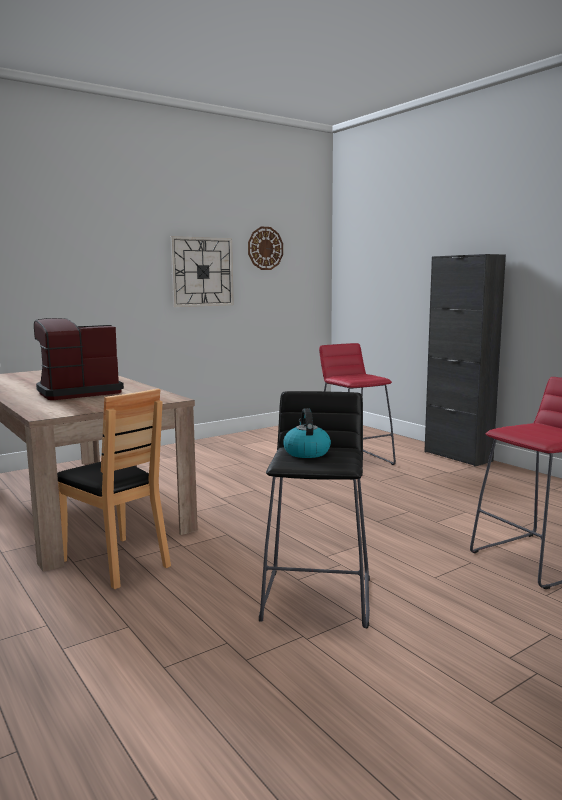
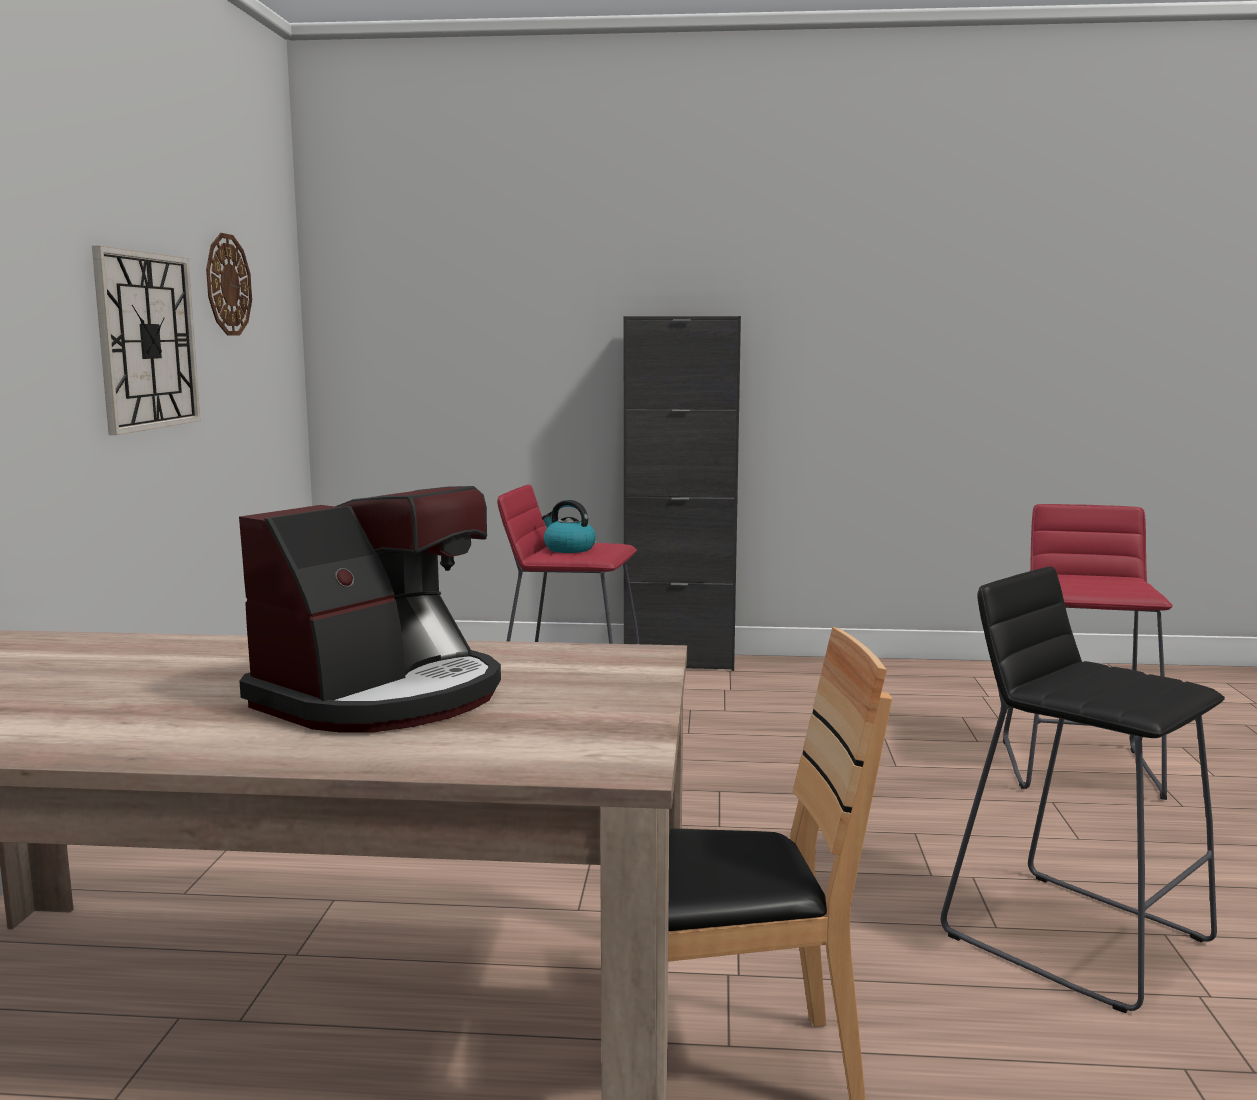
camera: 50 degrees left, 0 degrees up
(77, 392) = (382, 697): coffee machine -> coffee machine turned 150 degrees counterclockwise
(306, 452) = (1093, 685): kettle -> kettle (568, 549)

